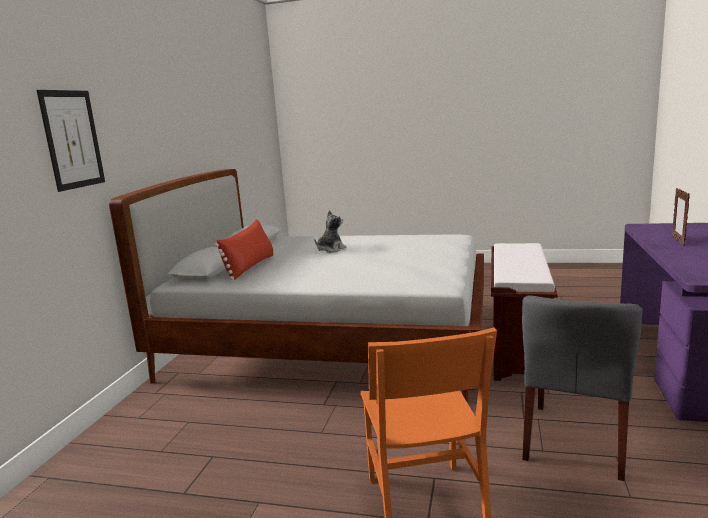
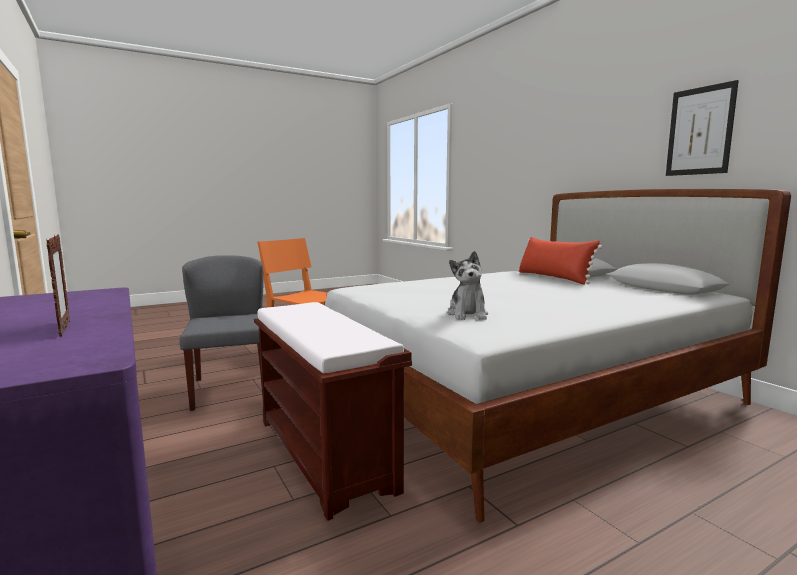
camera: 135 degrees right, 5 degrees down
(72, 139) = (548, 150): picture -> picture (700, 131)
(330, 249) = (559, 294): plush toy -> plush toy (468, 314)

